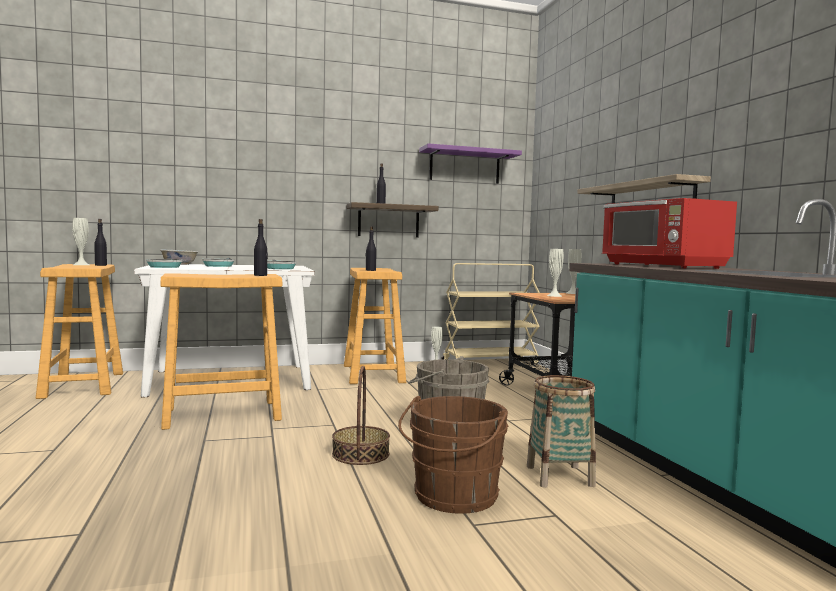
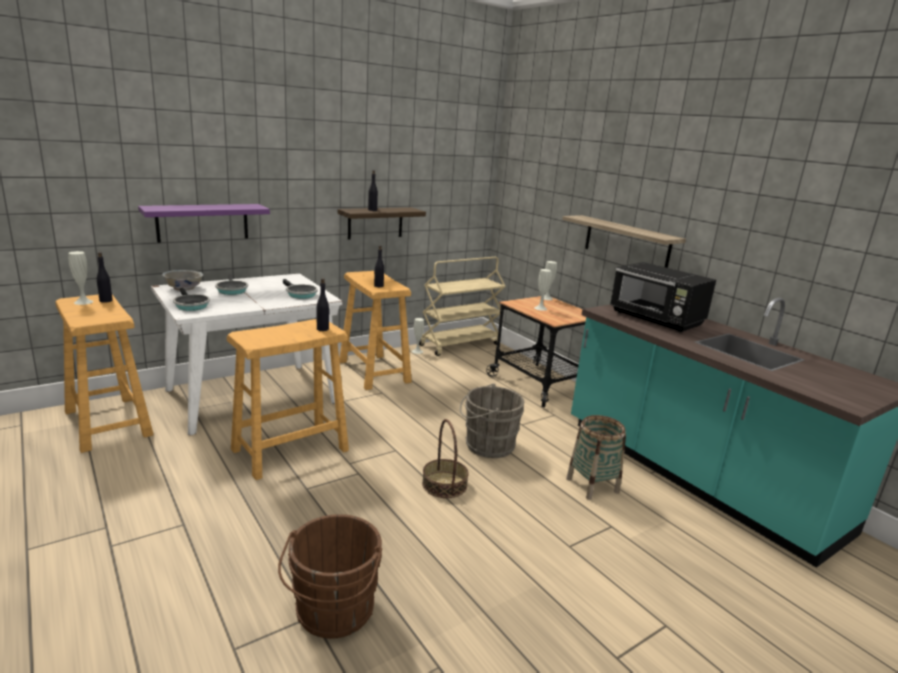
camera: 20 degrees left, 15 degrees up
(453, 497) = (540, 521): brown bucket -> brown bucket (333, 613)
(464, 166) = (442, 165): purple shelf -> purple shelf (203, 222)
(663, 266) = (656, 320): red microwave -> black microwave

